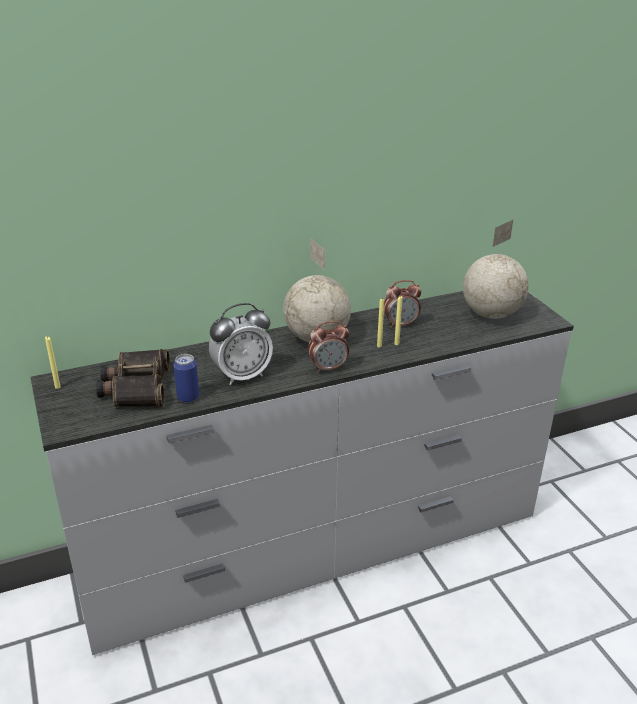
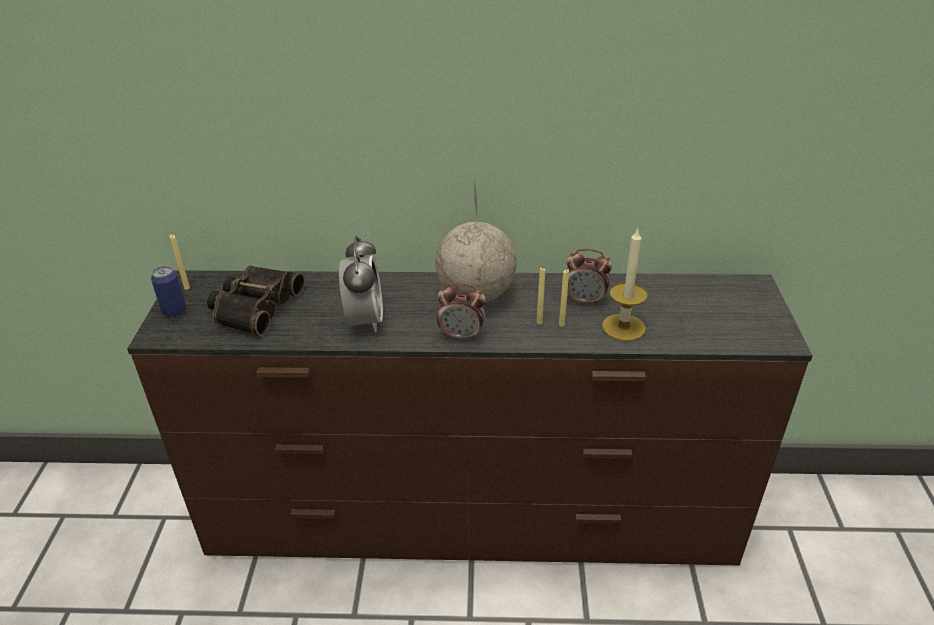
camera: 25 degrees right, 5 degrees up
(188, 397) = (293, 332): can -> can (174, 312)
(242, 375) = (365, 321): alarm clock -> alarm clock turned 90 degrees counterclockwise
(316, 548) = (471, 519): white dresser -> brown dresser
(441, 336) = (623, 327): none -> candle
(490, 314) = (707, 313): globe -> none

